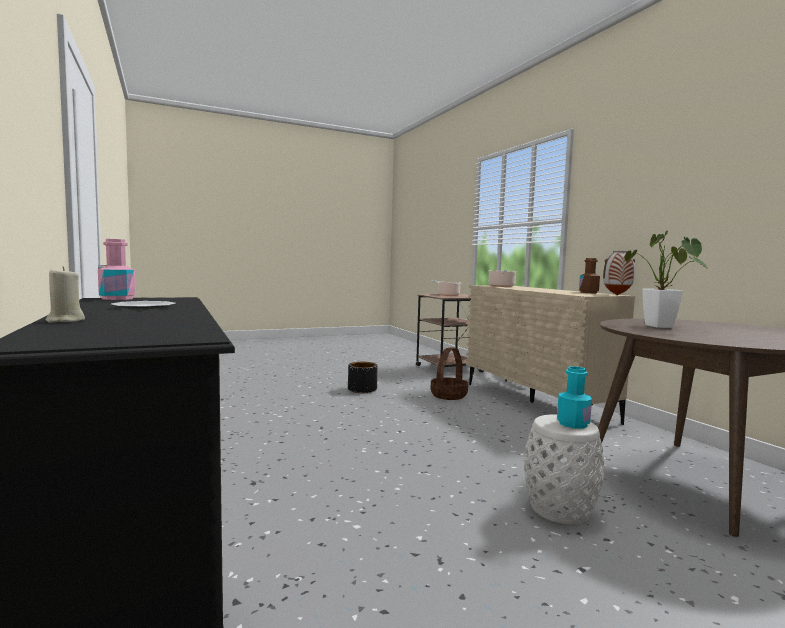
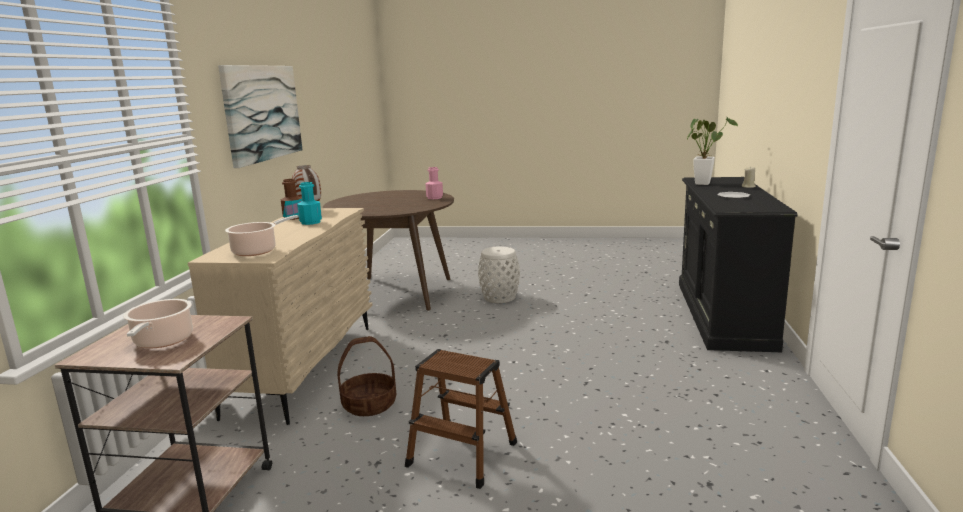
camera: 145 degrees left, 10 degrees up
(117, 298) = (768, 209): pink bottle -> pink bottle (434, 198)
(362, 389) = (462, 453): black planter -> brown step ladder
(573, 424) = (496, 249): turquoise bottle -> turquoise bottle (310, 222)
(659, 199) = (262, 113): none -> picture
(662, 327) = (402, 205): potted plant -> potted plant (703, 183)

